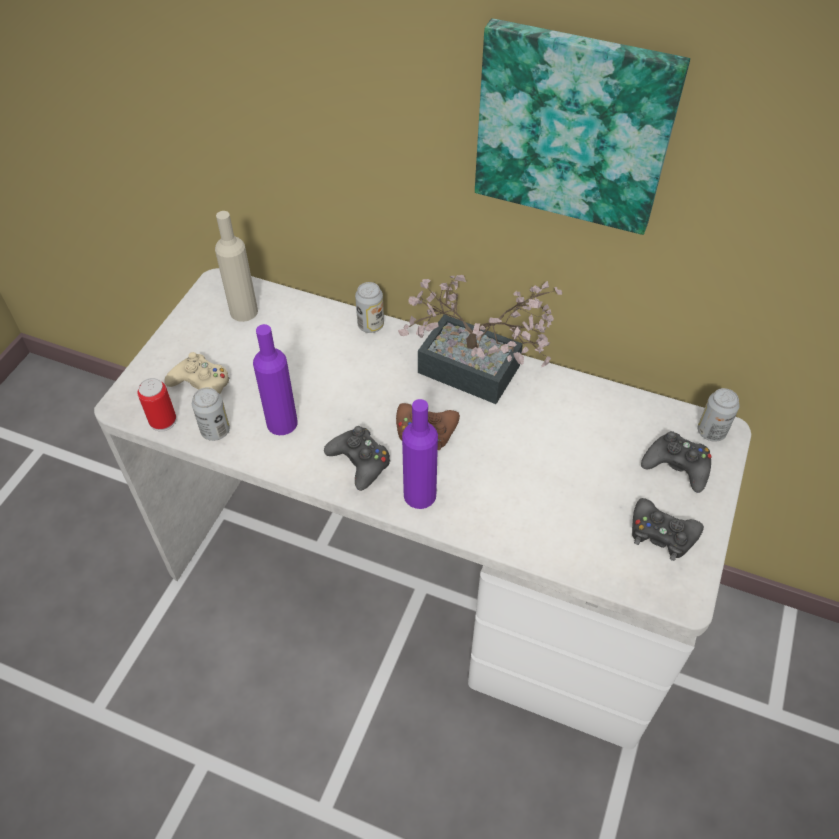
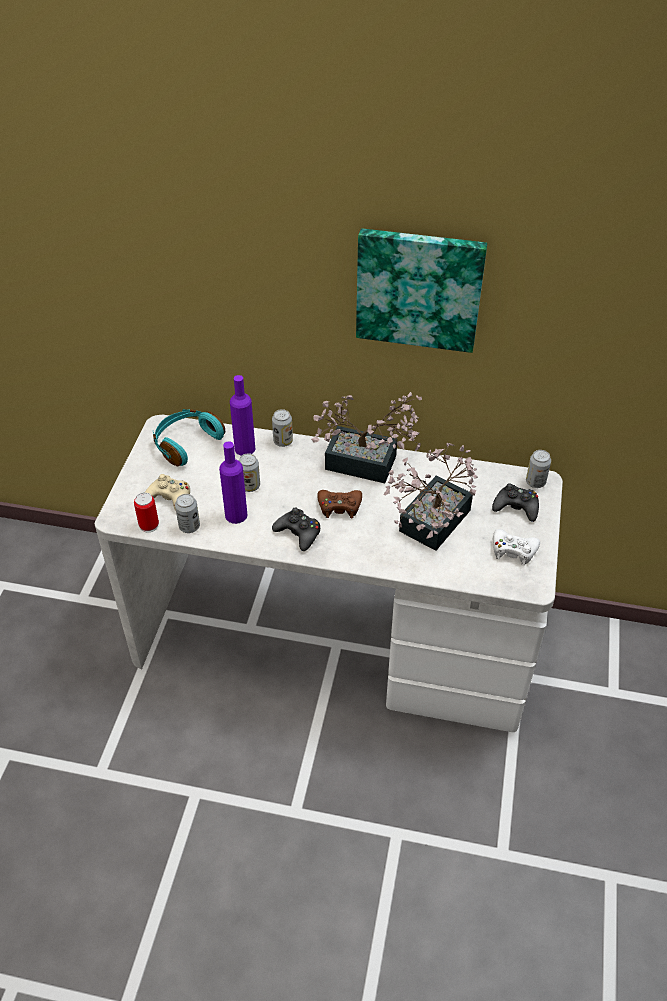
camera: 10 degrees left, 5 degrees down
(244, 311) = (186, 443): beige bottle -> turquoise headphones
(311, 383) = (250, 486): none -> can
(420, 495) = (345, 548): purple bottle -> purple bottle (245, 448)
(545, 477) = (429, 526): none -> potted plant
(661, 534) = (513, 550): black game controller -> white game controller

